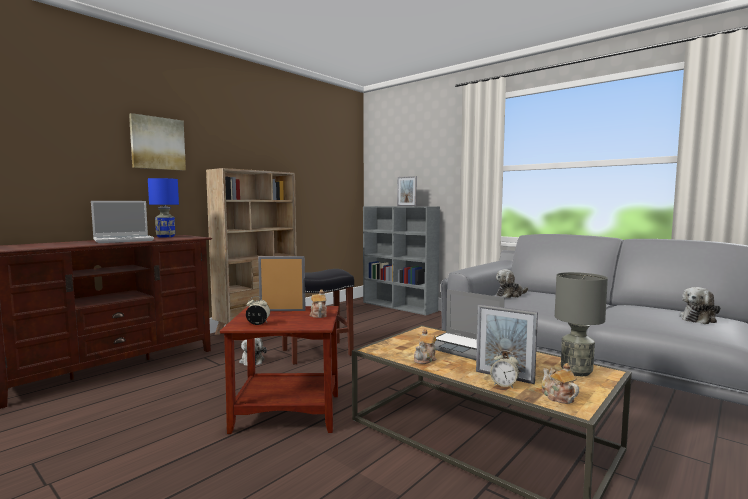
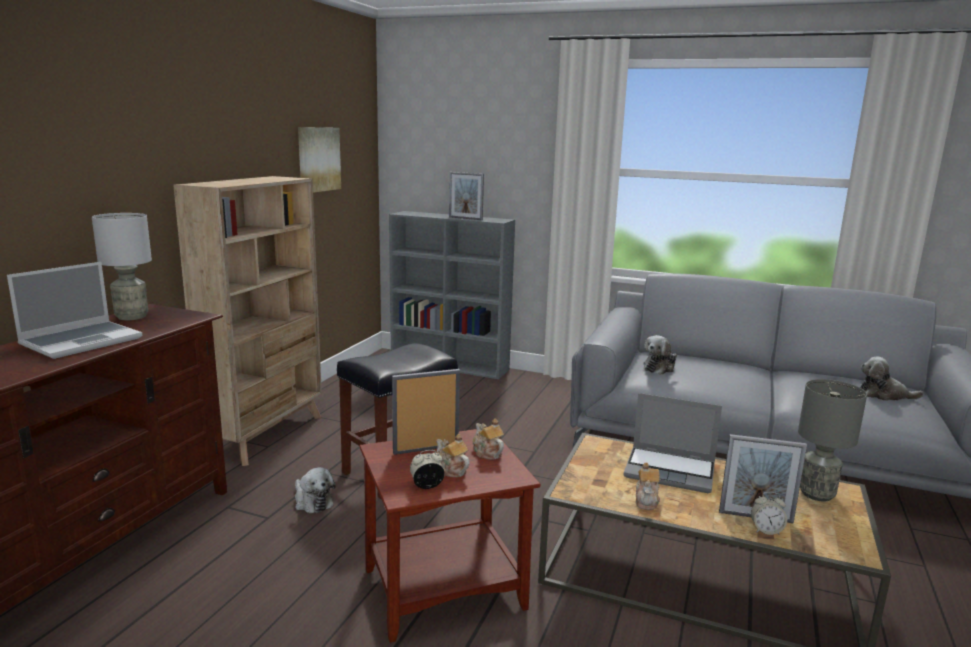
camera: 20 degrees left, 10 degrees up
(157, 143) = (91, 145): picture -> picture (318, 159)
(166, 236) = (132, 317): blue table lamp -> grey table lamp
(557, 397) = (830, 540): teapot -> teapot (450, 470)
(698, 319) = (884, 395): plush toy -> plush toy turned 75 degrees clockwise

